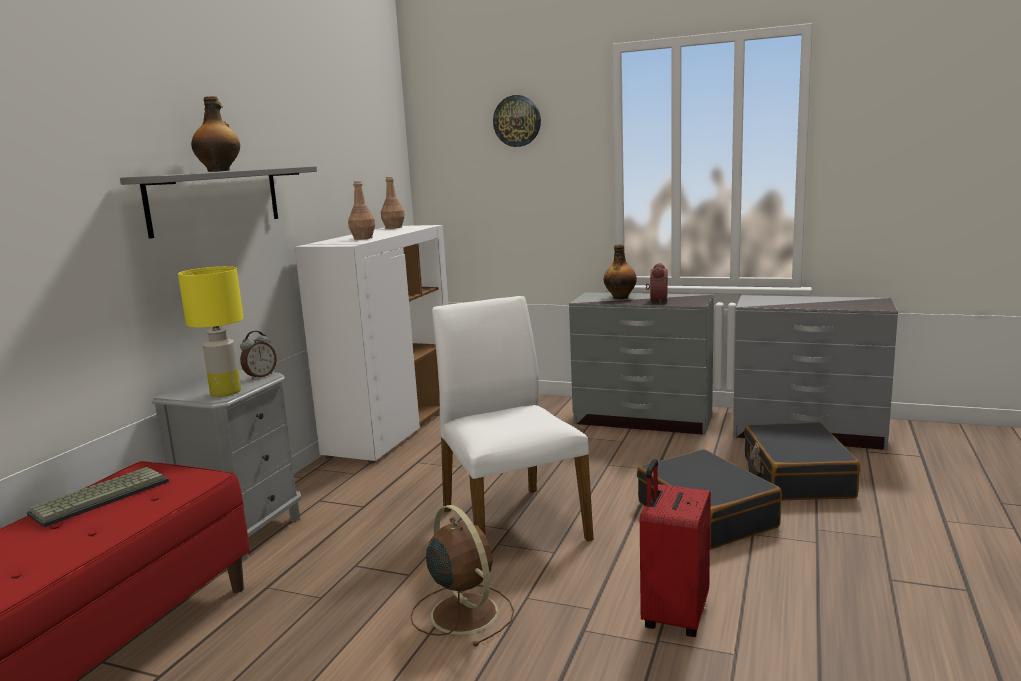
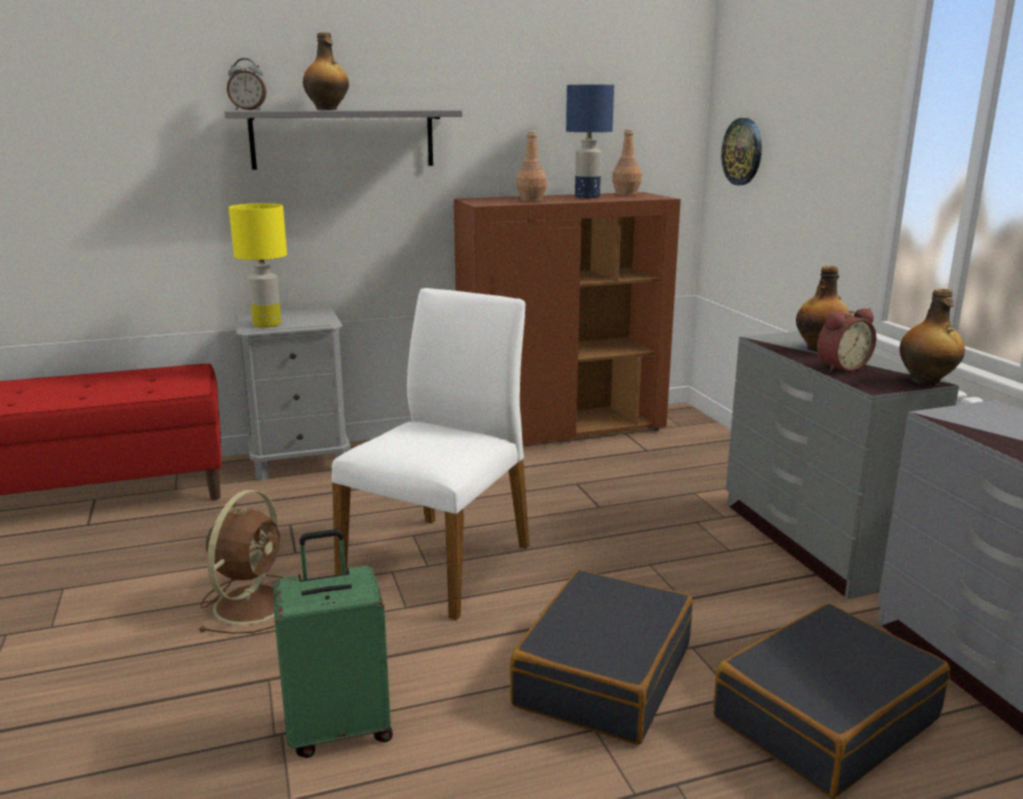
camera: 50 degrees right, 5 degrees up
(101, 497) = (136, 377): keyboard -> none
(260, 376) = (320, 320): alarm clock -> alarm clock (248, 110)
(381, 232) = (586, 197): none -> blue table lamp
(393, 429) = (562, 430): white cabinet -> brown cabinet
(517, 121) = (806, 60): wall clock -> wall clock (743, 151)
(673, 615) = (339, 728): red suitcase -> green suitcase
(701, 296) = (926, 381): none -> bottle

